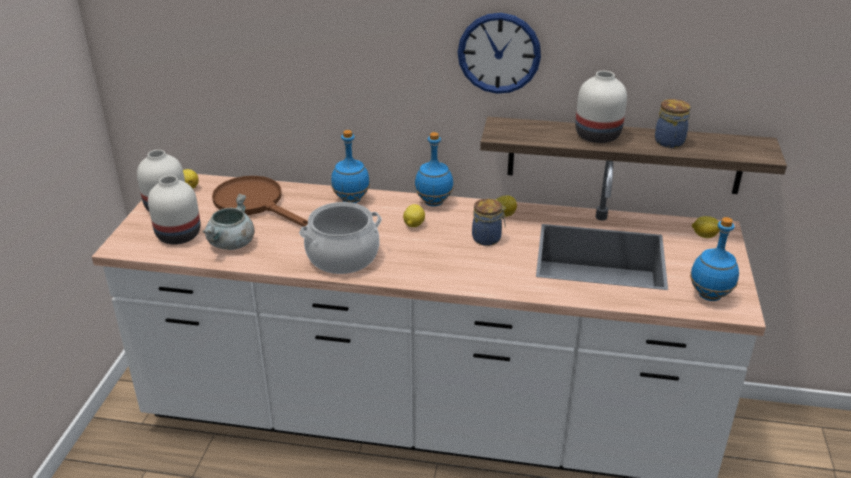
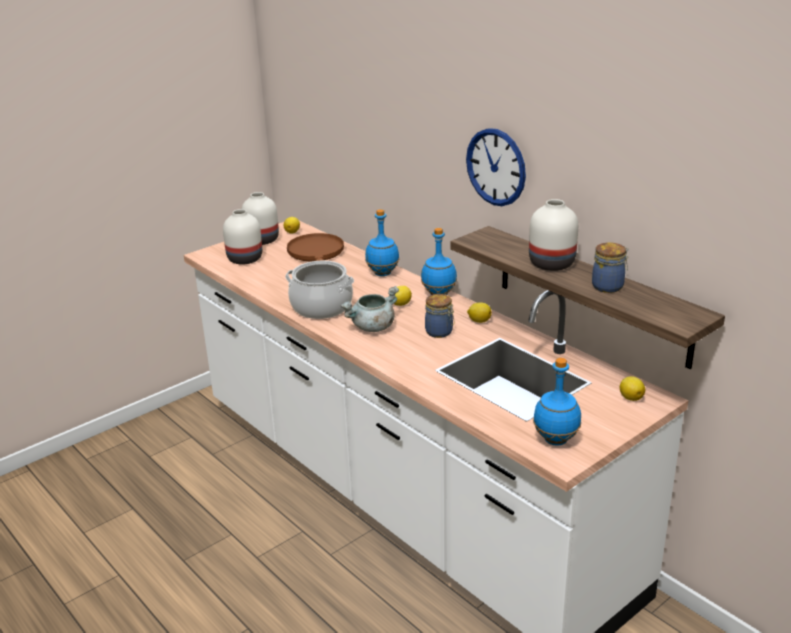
camera: 40 degrees right, 5 degrees down
(231, 244) = (267, 275): grey cooking pot -> grey cooking pot (372, 327)

